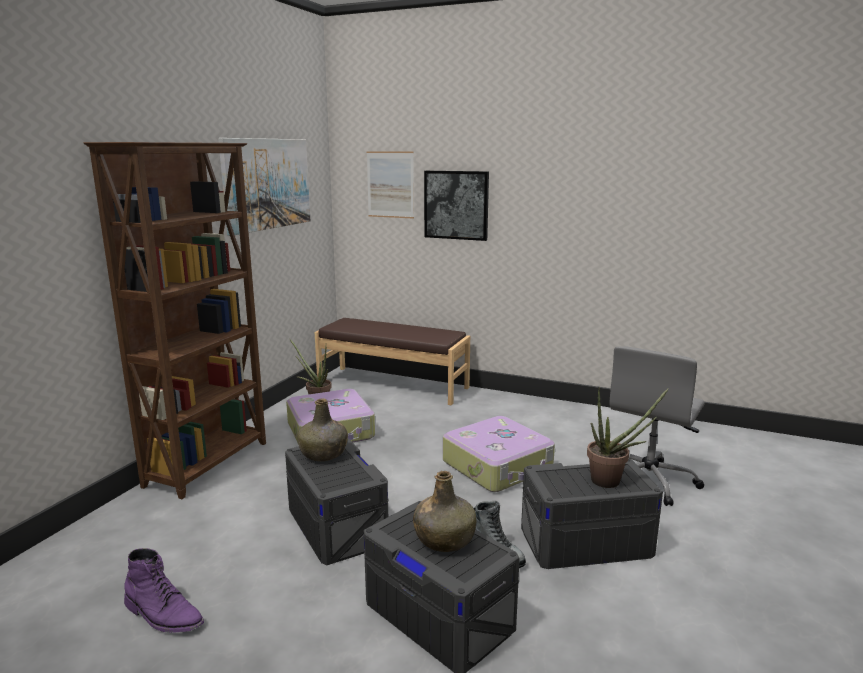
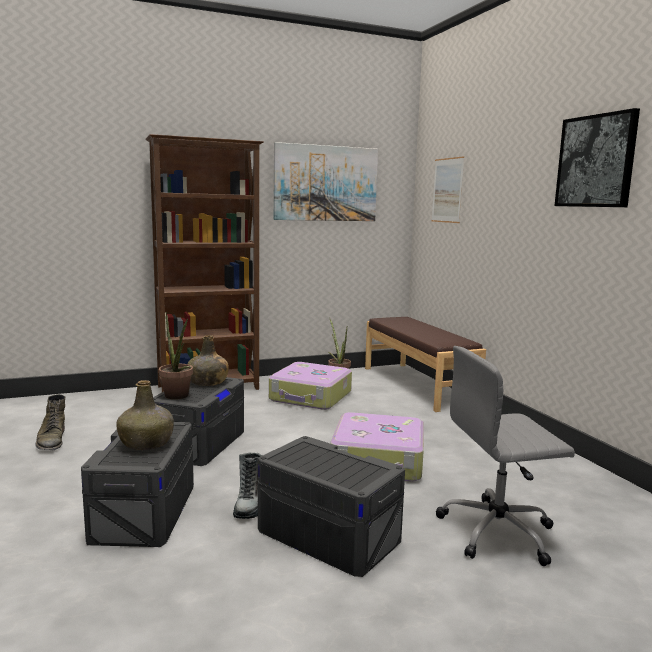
camera: 45 degrees right, 5 degrees down
(163, 615) = (52, 440): purple boot -> green boot
(456, 205) = (489, 209): picture -> picture (596, 161)
(612, 481) = (342, 472): potted plant -> potted plant (178, 397)

